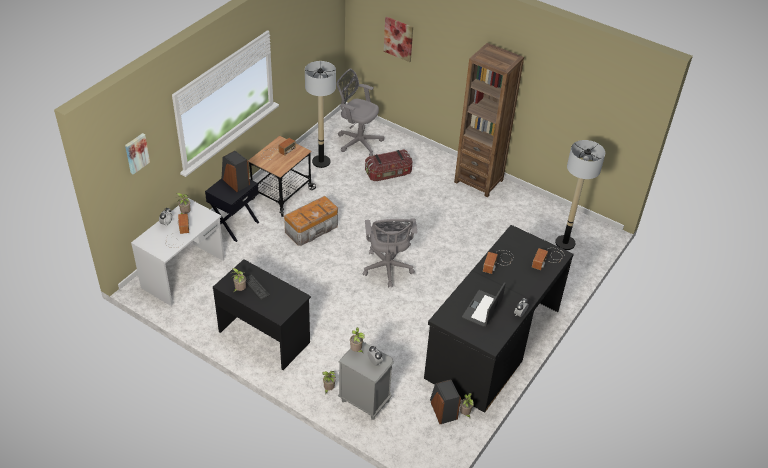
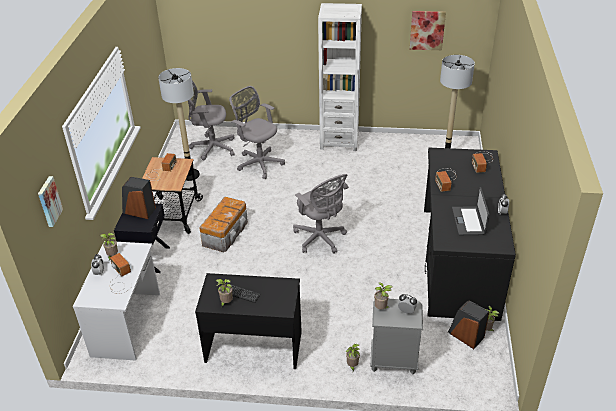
camera: 25 degrees left, 5 degrees down
(388, 173) = (258, 163): storage box -> grey office chair
(398, 39) = (224, 33): picture -> picture (427, 30)
(478, 181) = (339, 141): brown bookcase -> white bookcase

